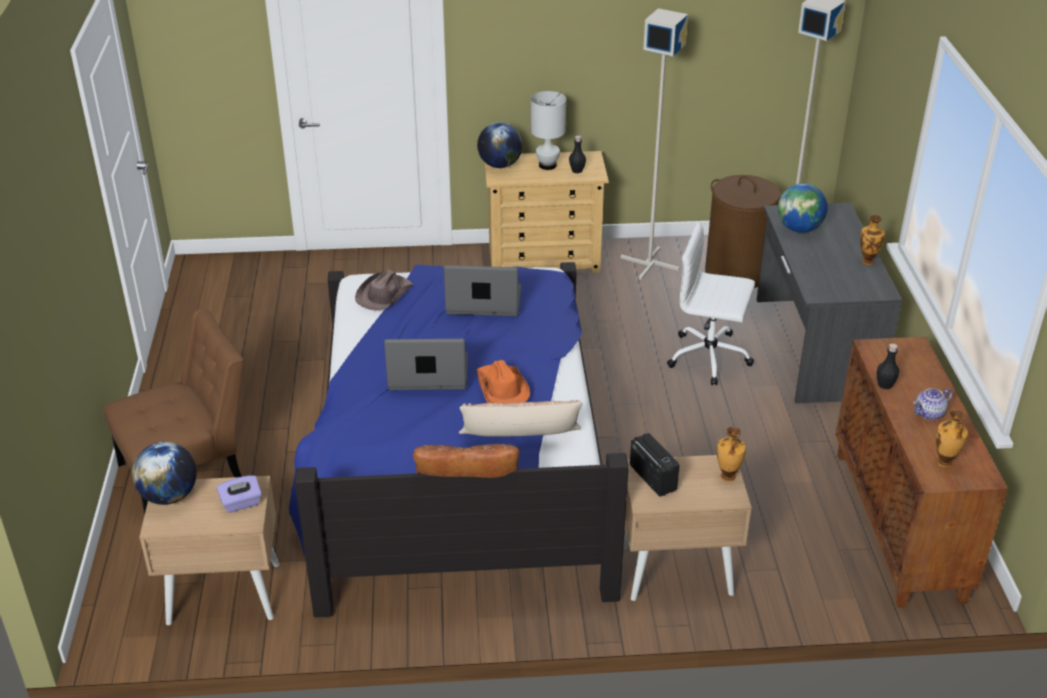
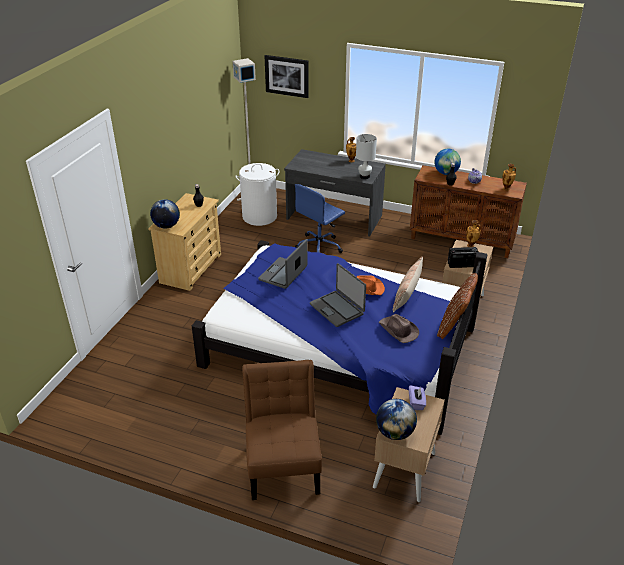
camera: 65 degrees left, 0 degrees up
(384, 294) = (245, 306): brown hat -> brown hat (398, 330)
(428, 374) = (337, 309): laptop -> laptop turned 60 degrees counterclockwise
(548, 165) = (184, 212): white table lamp -> white table lamp (364, 176)
(649, 263) = (227, 237): grey floor lamp -> none
(710, 357) = (320, 246): white office chair -> blue office chair
(737, 272) = (259, 216): brown laundry basket -> white laundry basket
(799, 229) = (312, 166): globe -> globe (446, 173)
(887, 61) = (287, 76): none -> picture

